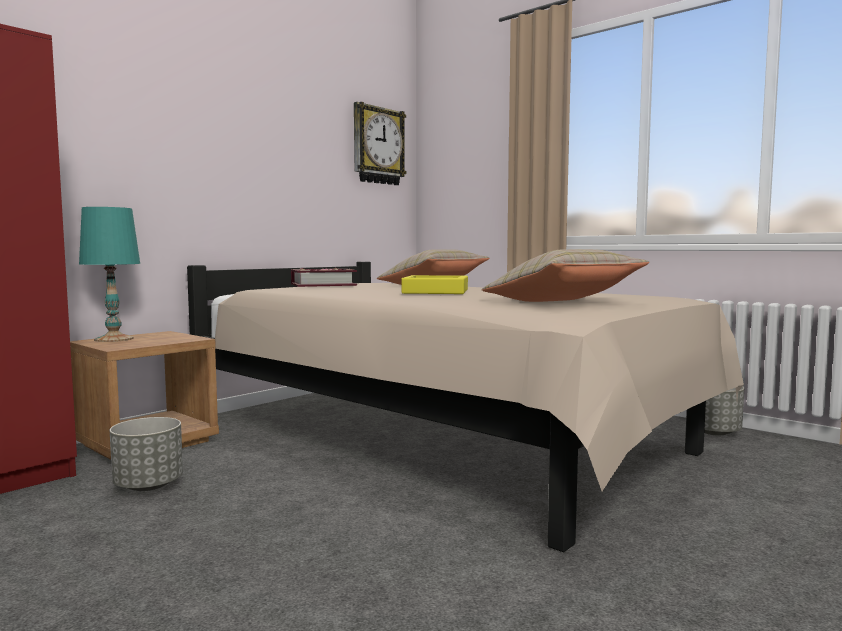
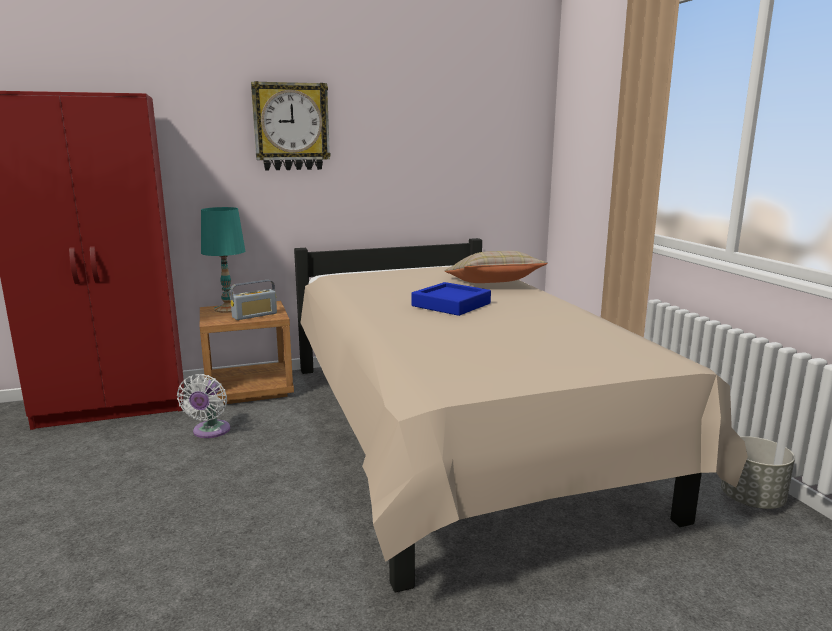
camera: 30 degrees right, 10 degrees up
(149, 485) = (210, 432): grey planter -> white fan
(164, 340) = (254, 315): none -> radio
(323, 285) = (402, 271): book -> none
(377, 146) = (502, 120): wall clock -> wall clock (291, 127)
(435, 291) = (451, 305): yellow tray -> blue tray
(562, 302) = (496, 354): beige pillow -> none

